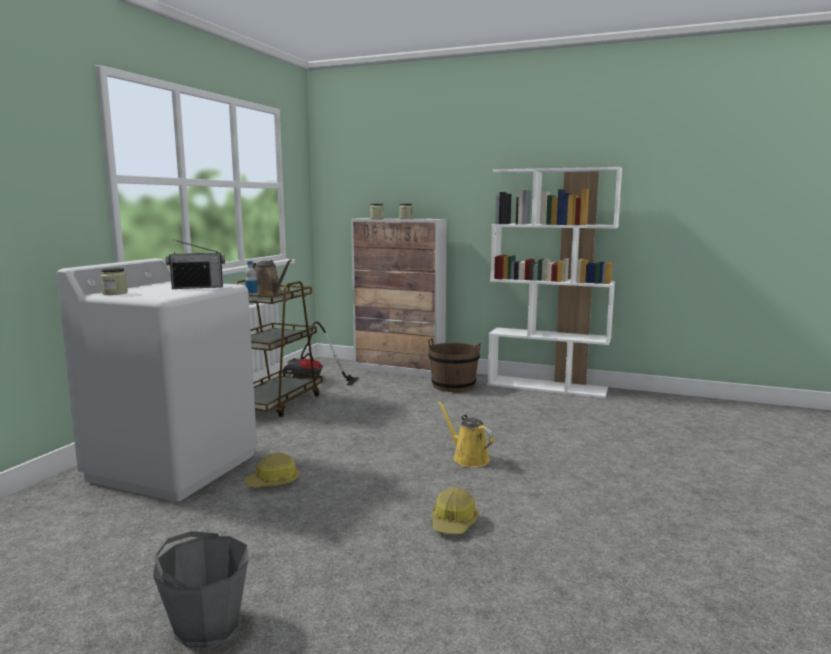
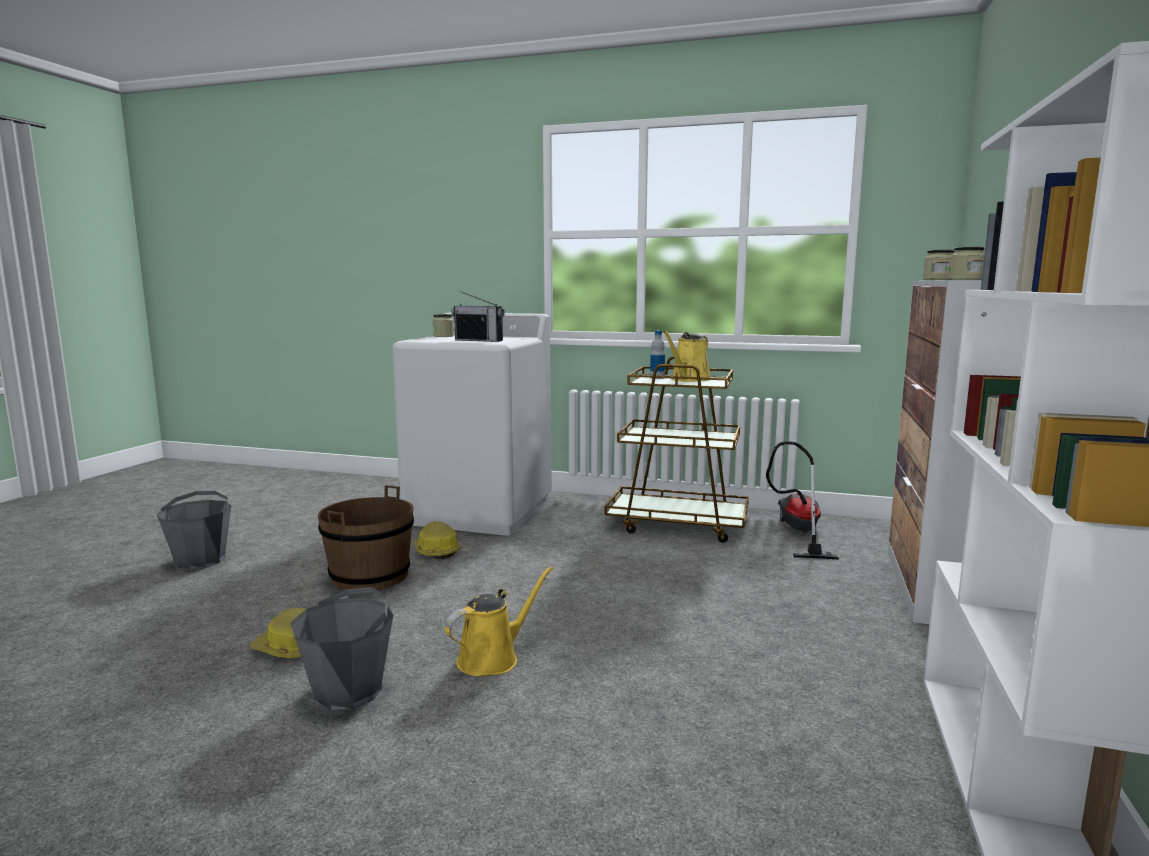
camera: 85 degrees right, 0 degrees up
(197, 287) = (479, 340): radio -> radio turned 45 degrees counterclockwise
(269, 294) = (688, 379): brown watering can -> yellow watering can
(453, 386) = (875, 641): brown bucket -> brown bucket (370, 576)
(509, 496) = (348, 691): none -> grey bucket

